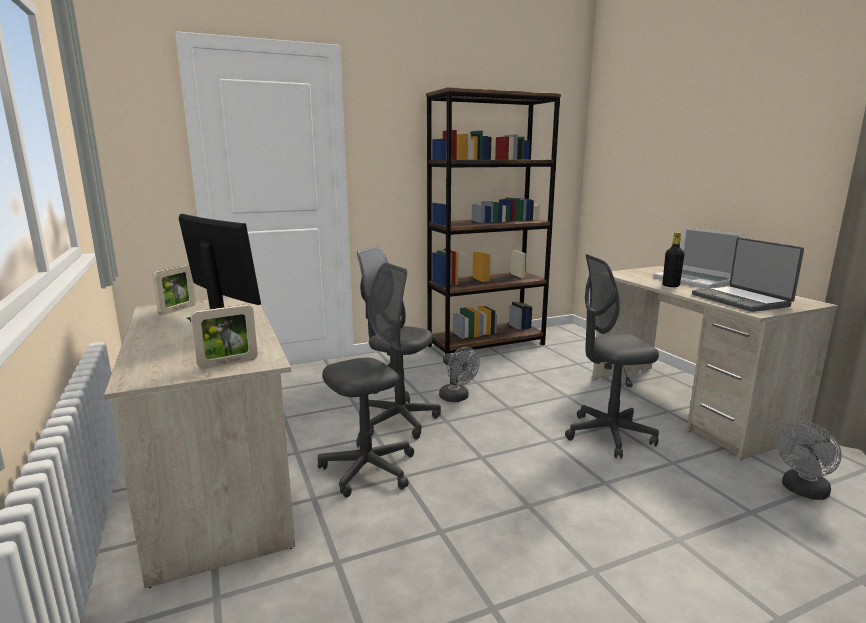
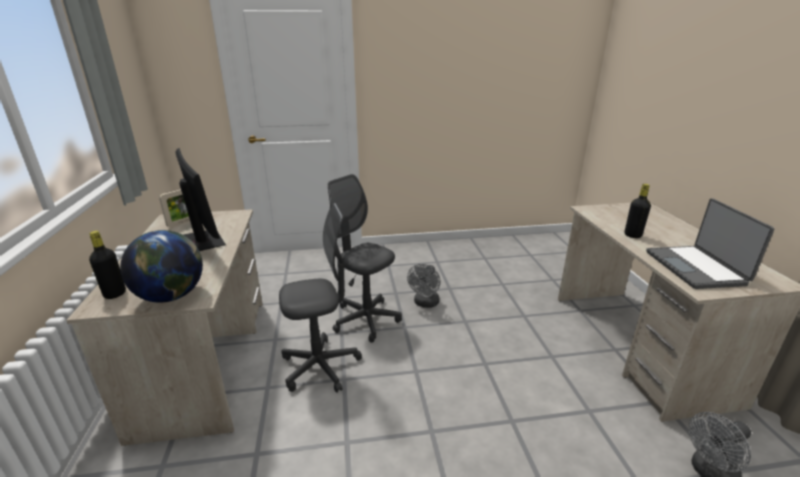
camera: 15 degrees right, 10 degrees up
(149, 369) = (115, 294): none -> black bottle
(228, 363) = (171, 296): picture frame -> globe
(457, 398) = (425, 303): grey fan -> grey fan turned 45 degrees clockwise
(486, 345) = (478, 248): brown bookcase -> none
(608, 435) = (541, 368): grey office chair -> none
(694, 280) = (665, 229): laptop -> none

